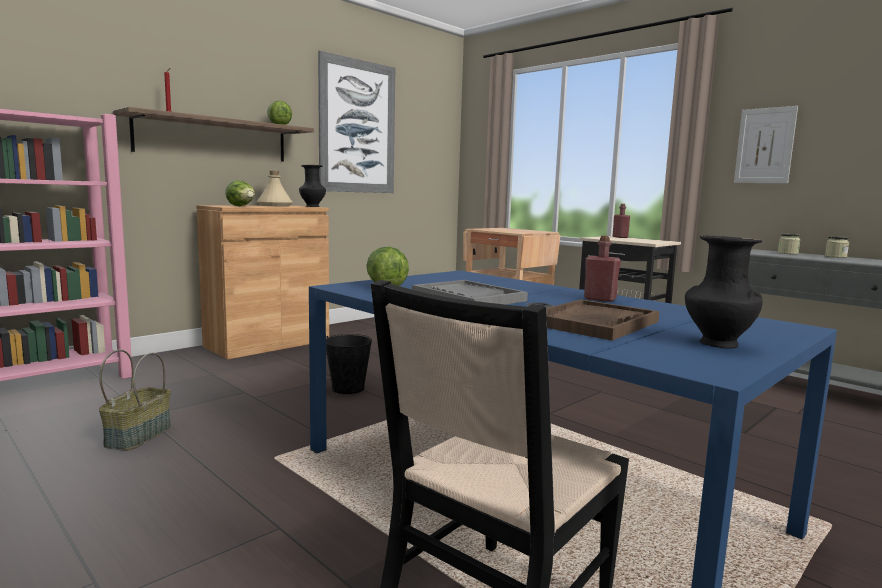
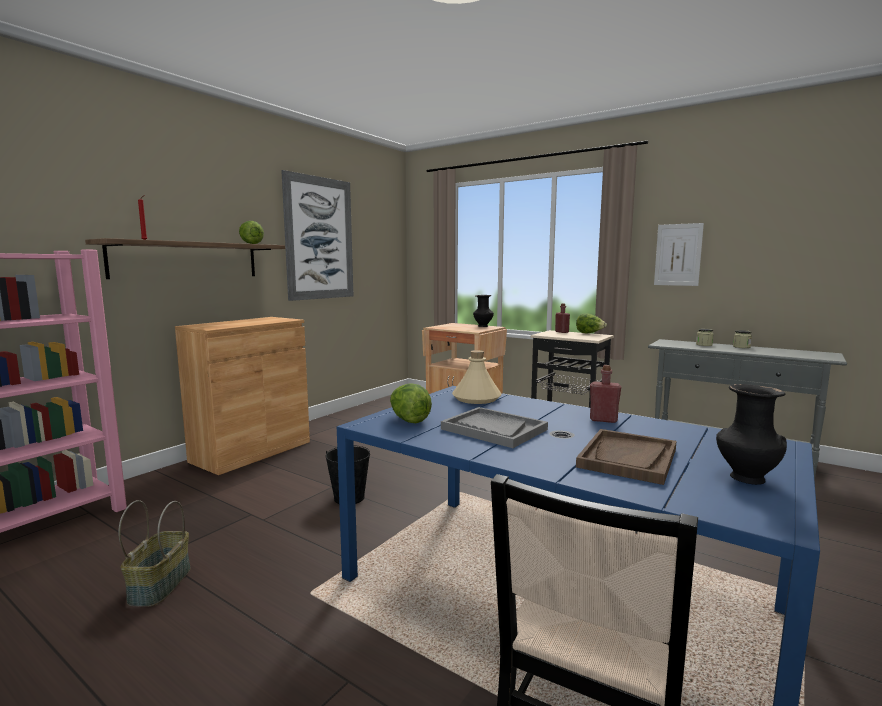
camera: 10 degrees left, 0 degrees up
(241, 206) = (223, 326): lettuce -> lettuce (589, 333)
(274, 205) = (251, 320): beige bottle -> beige bottle (476, 398)
(312, 207) = (288, 319): black vase -> black vase (483, 326)

